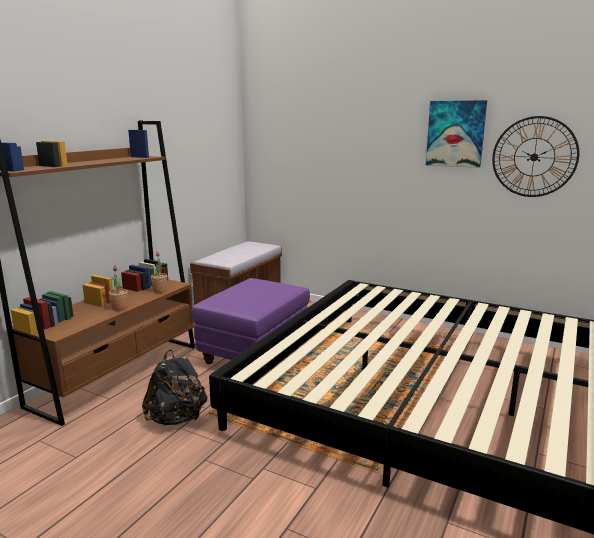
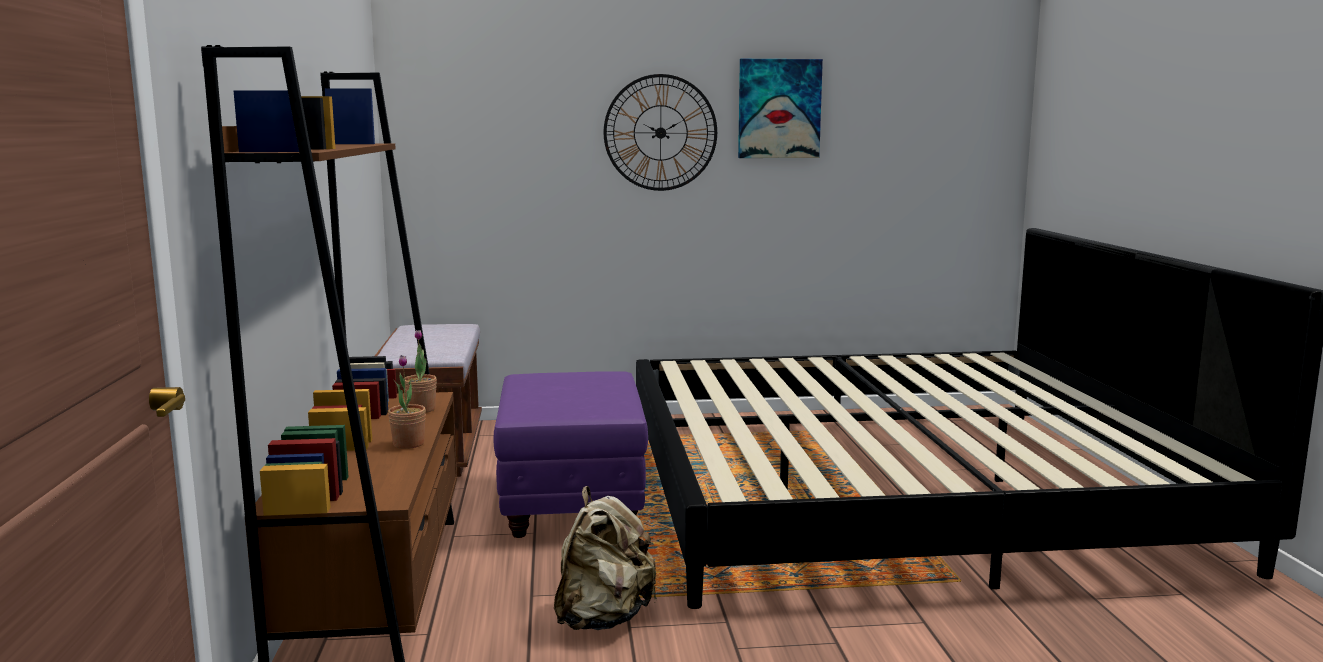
camera: 35 degrees left, 5 degrees down
(177, 419) = (603, 618): black backpack -> beige backpack
(534, 157) = (887, 139): wall clock -> wall clock (660, 133)

